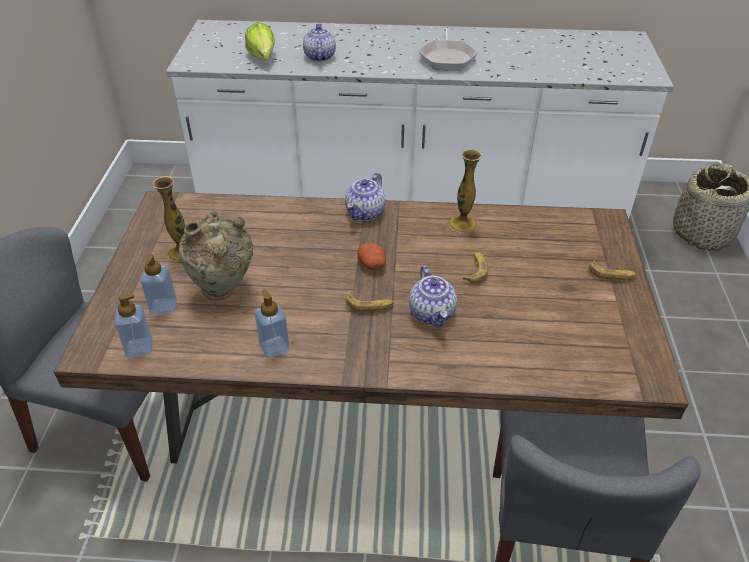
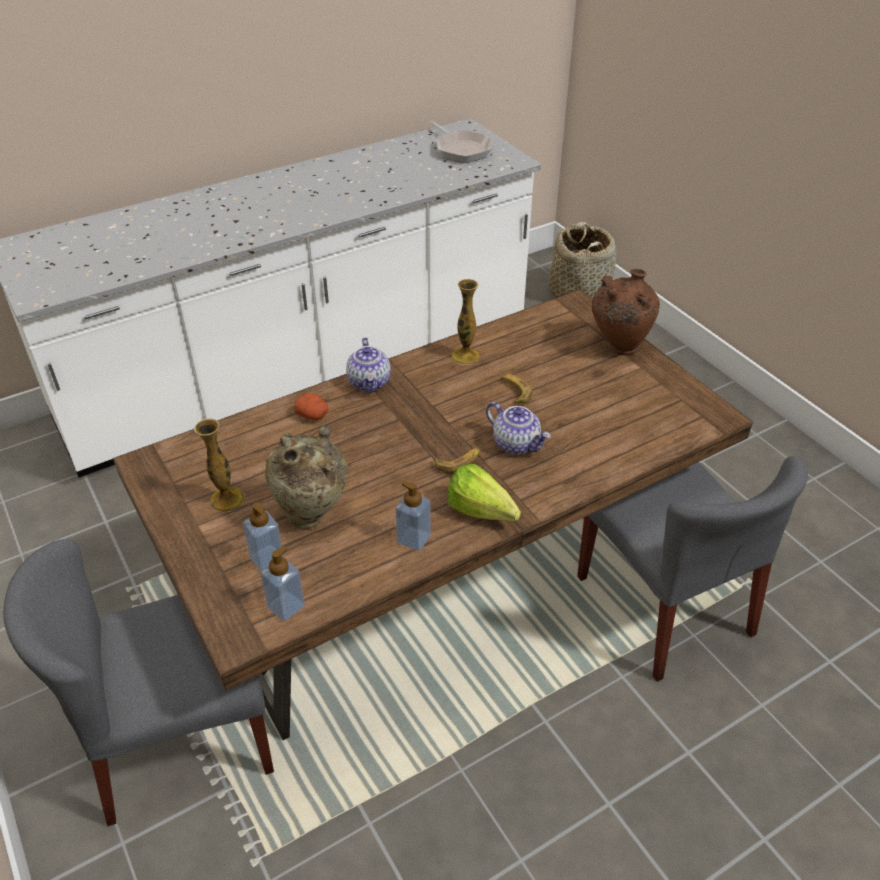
camera: 35 degrees left, 0 degrees up
(262, 60) = (122, 264): lettuce -> lettuce (484, 515)
(319, 57) = (184, 240): teapot -> none
(372, 264) = (424, 426): potato -> potato (313, 415)
(447, 57) = (319, 199): frying pan -> frying pan (461, 149)
(611, 274) = (618, 348): banana -> brown vase

